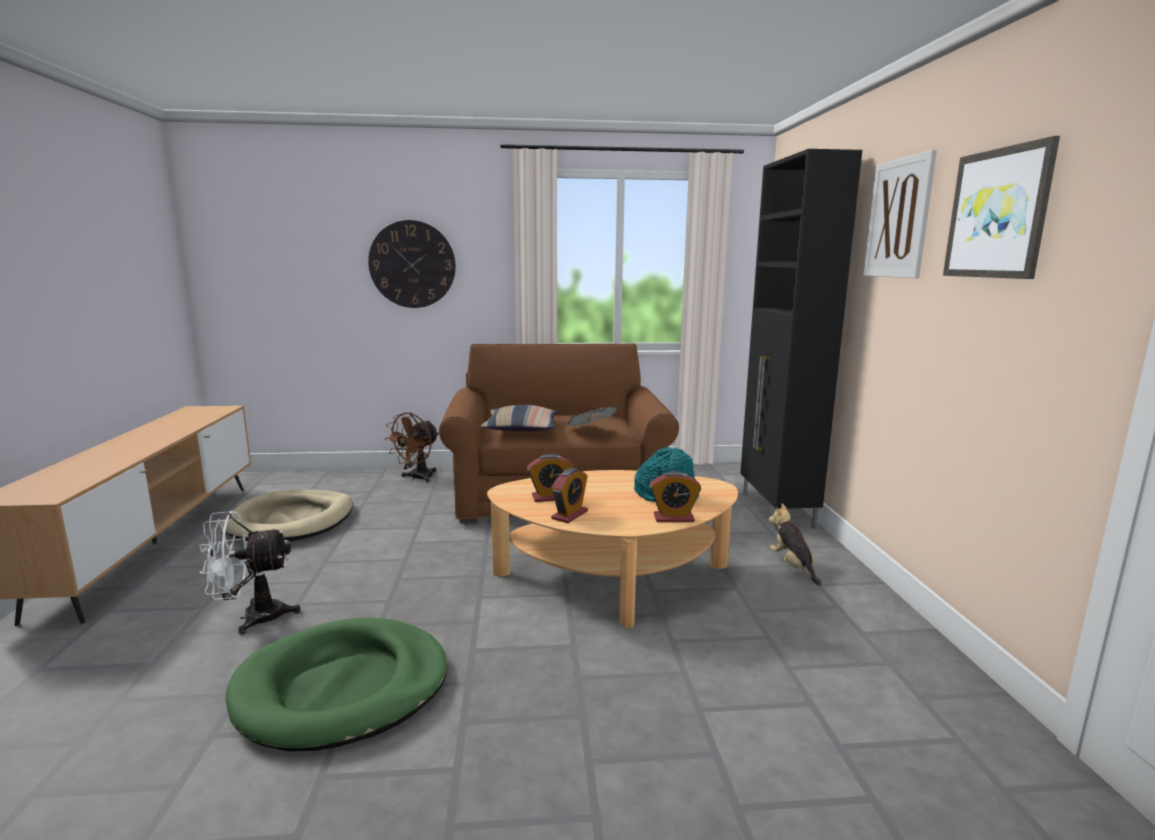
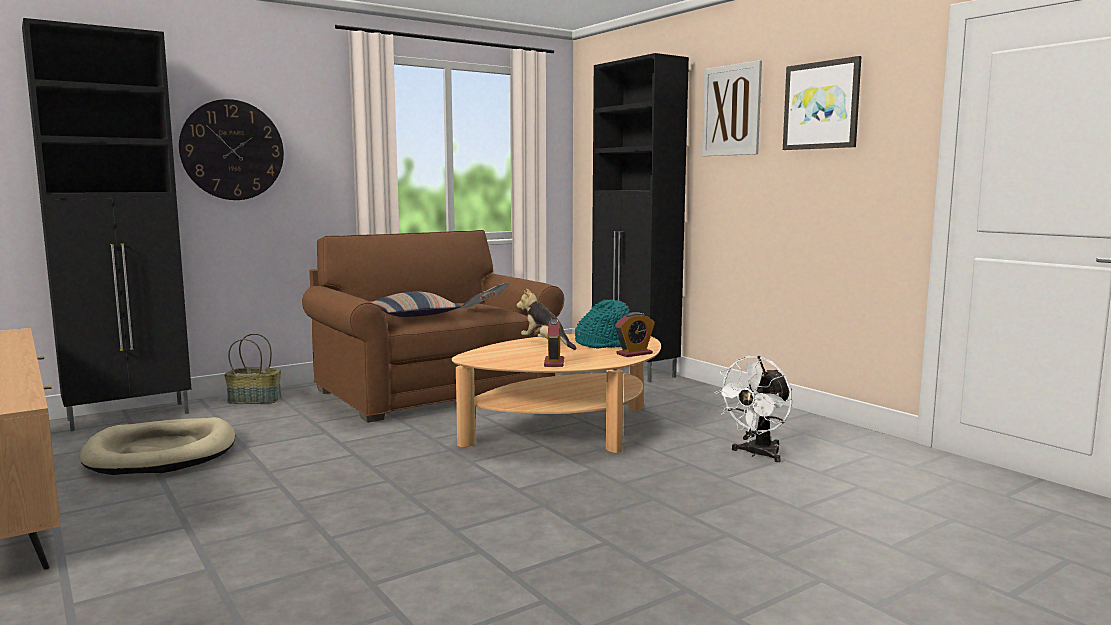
camera: 30 degrees left, 5 degrees down
(252, 617) = (262, 519): white fan -> white fan (757, 454)
(324, 478) = (131, 416): none -> black cabinet
(343, 688) = (442, 532): green dog bed -> none
(417, 478) = (255, 400): brown fan -> basket
(550, 497) = (517, 357): alarm clock -> none
(793, 566) = (688, 400): plush toy -> plush toy (545, 344)

